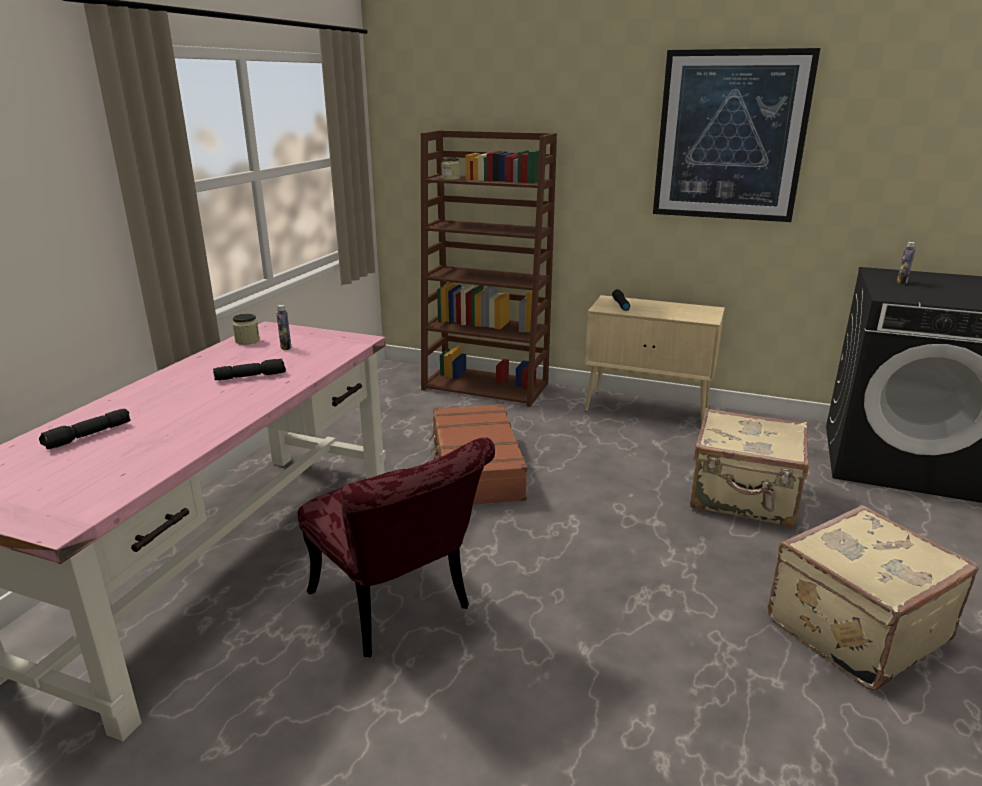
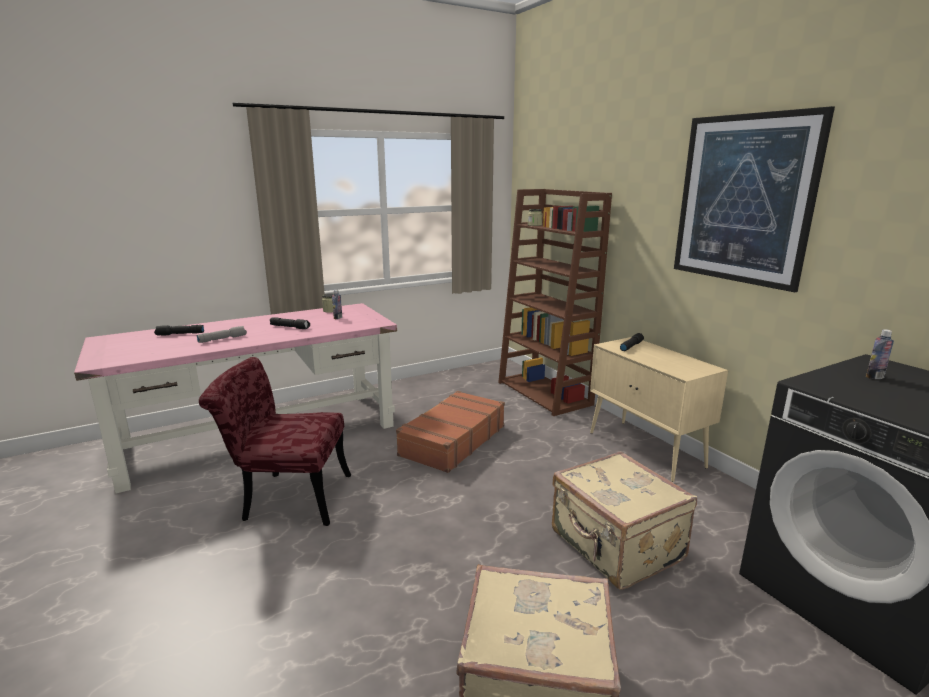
camera: 40 degrees right, 5 degrees down
(189, 420) = (222, 339): none -> grey flashlight
(398, 608) = (287, 497): red chair -> red chair turned 90 degrees clockwise

